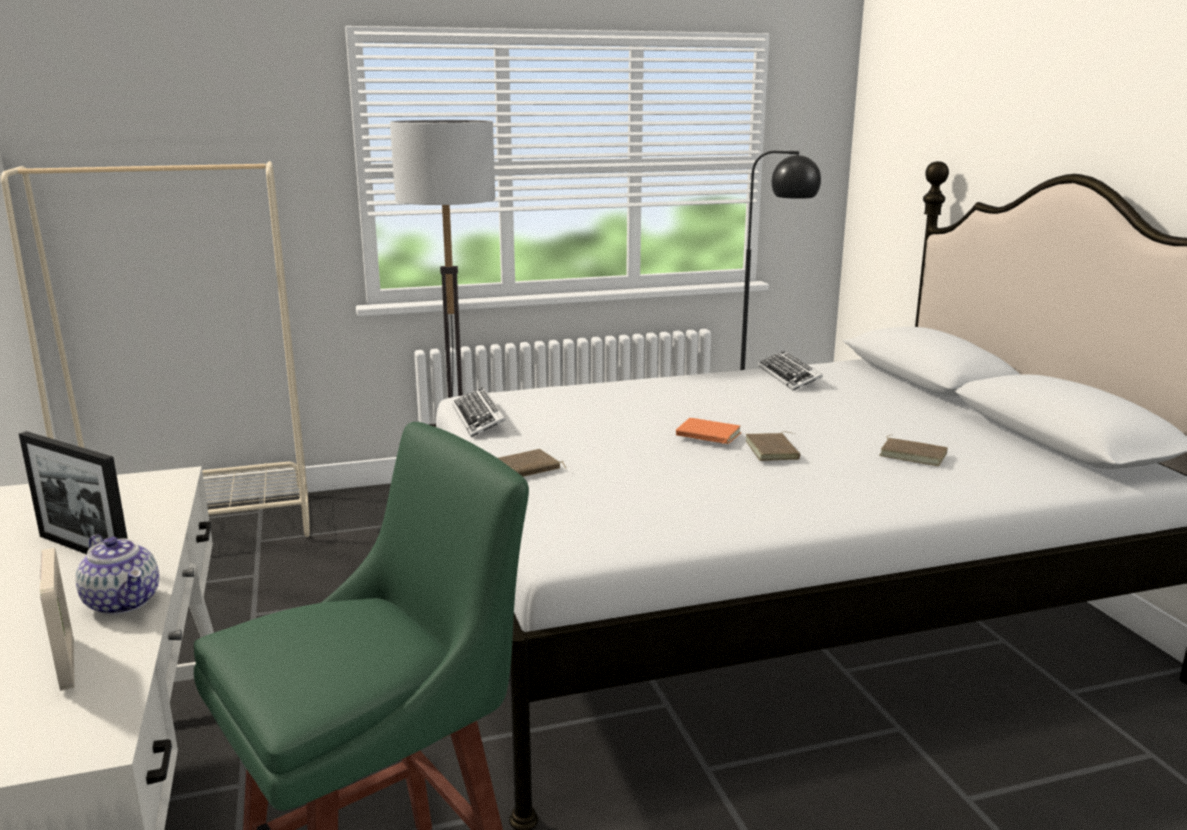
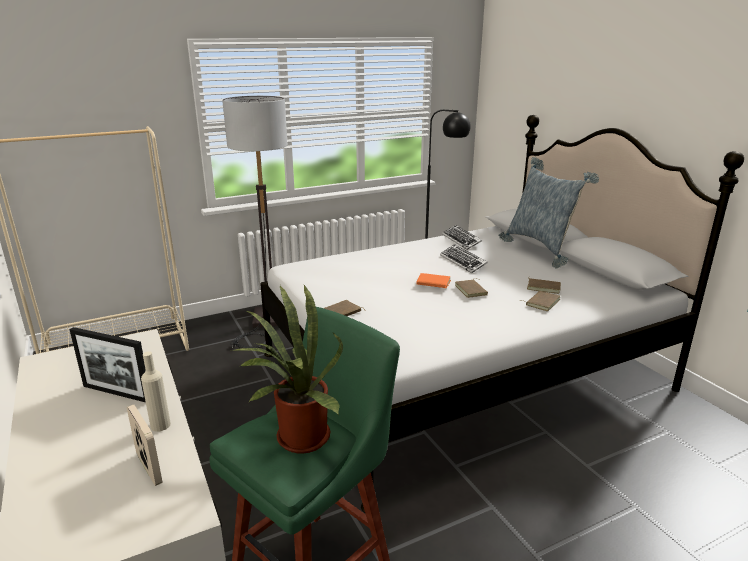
camera: 10 degrees left, 5 degrees up
(124, 602) = (160, 425): teapot -> beige bottle
(338, 646) = (297, 439): none -> potted plant
(479, 418) = (300, 280): keyboard -> keyboard (463, 262)
(899, 478) = (541, 302): none -> brown book
(930, 403) = (541, 253): none -> pillow

